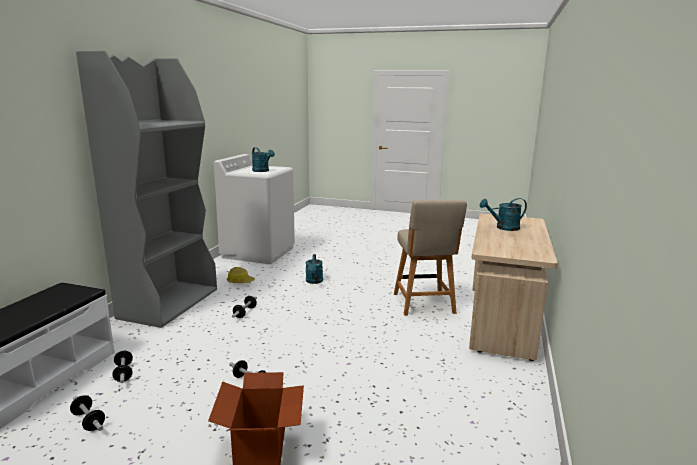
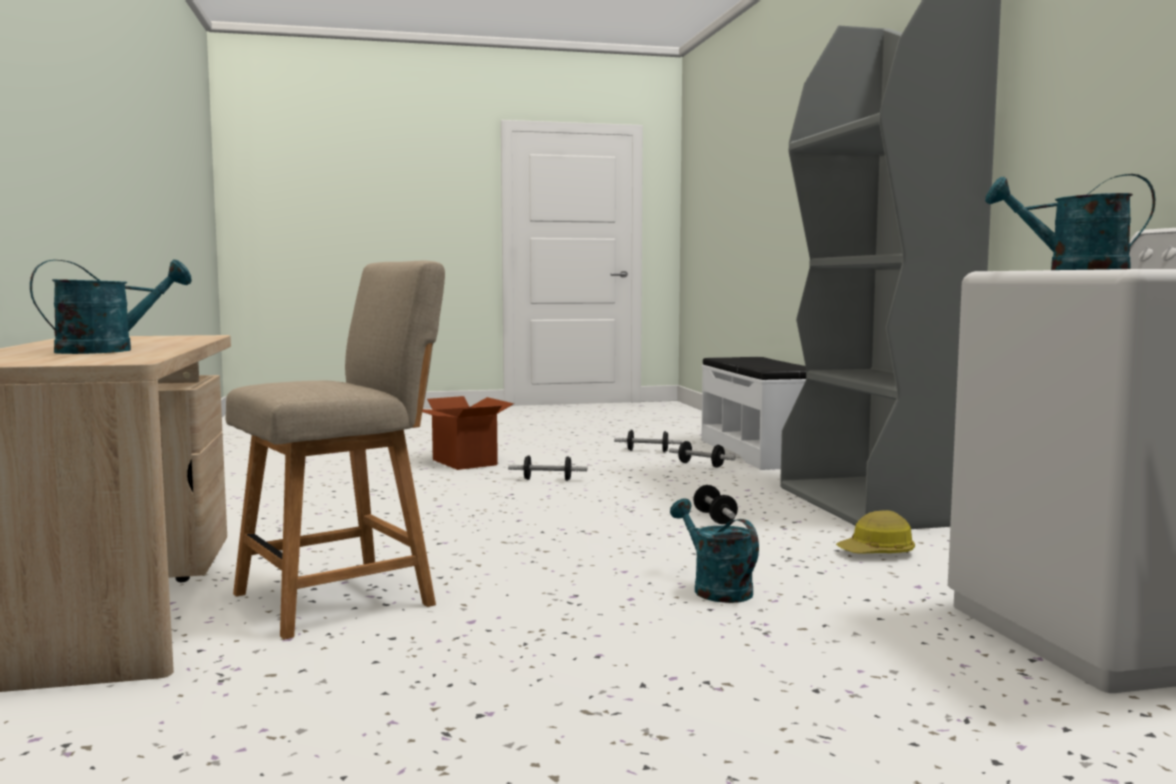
camera: 150 degrees right, 10 degrees down
(424, 305) = (343, 597): beige chair -> beige chair turned 90 degrees clockwise

